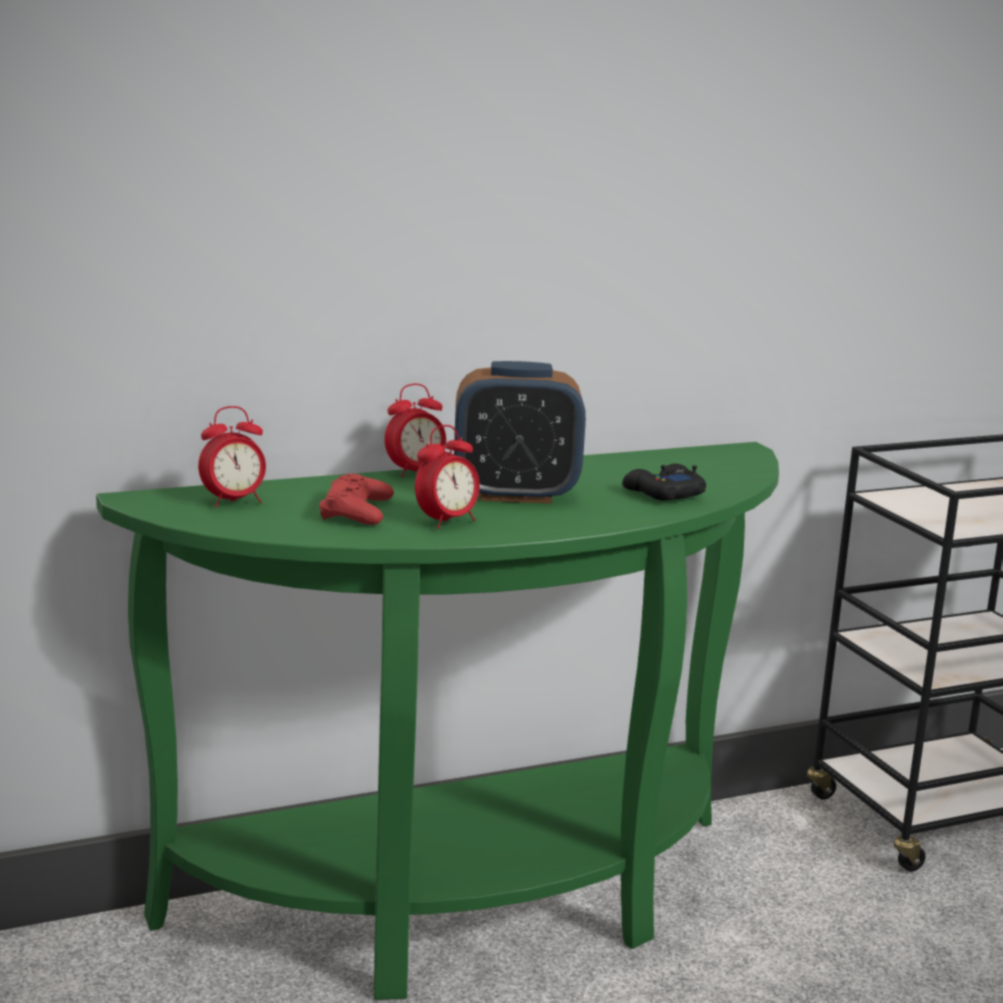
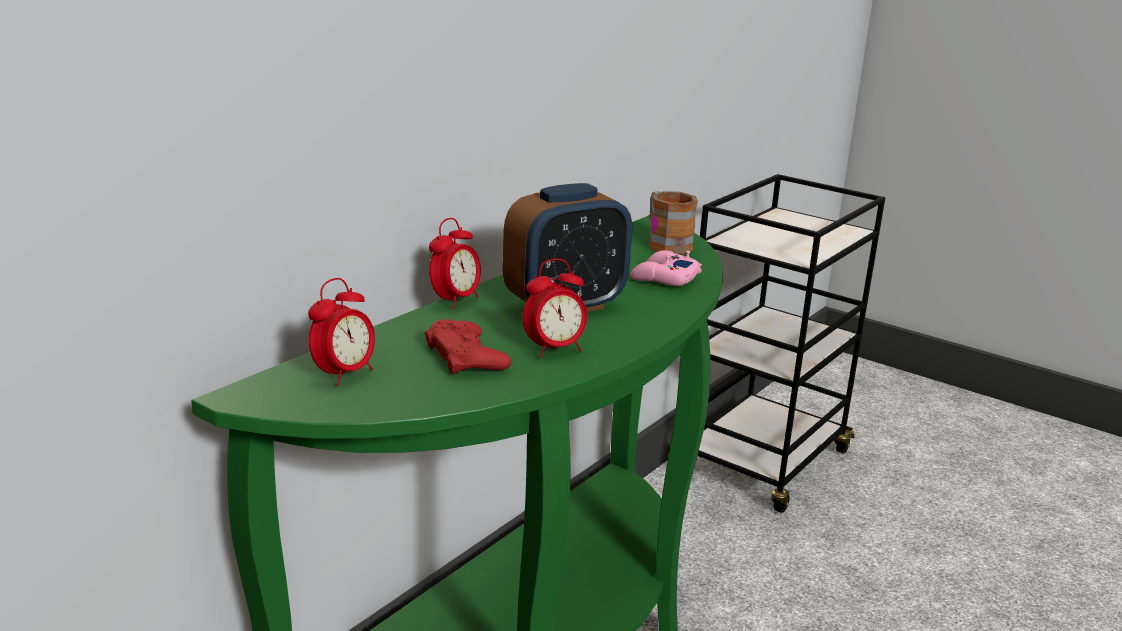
camera: 30 degrees left, 5 degrees up
(446, 522) = (554, 349): alarm clock -> alarm clock turned 45 degrees clockwise
(663, 493) = (664, 278): black game controller -> pink game controller
(722, 467) = (665, 243): none -> mug

